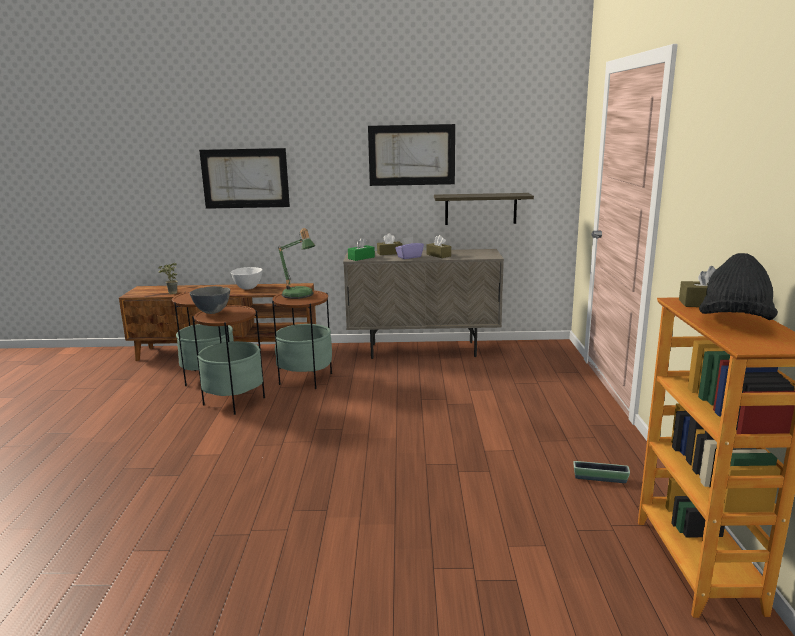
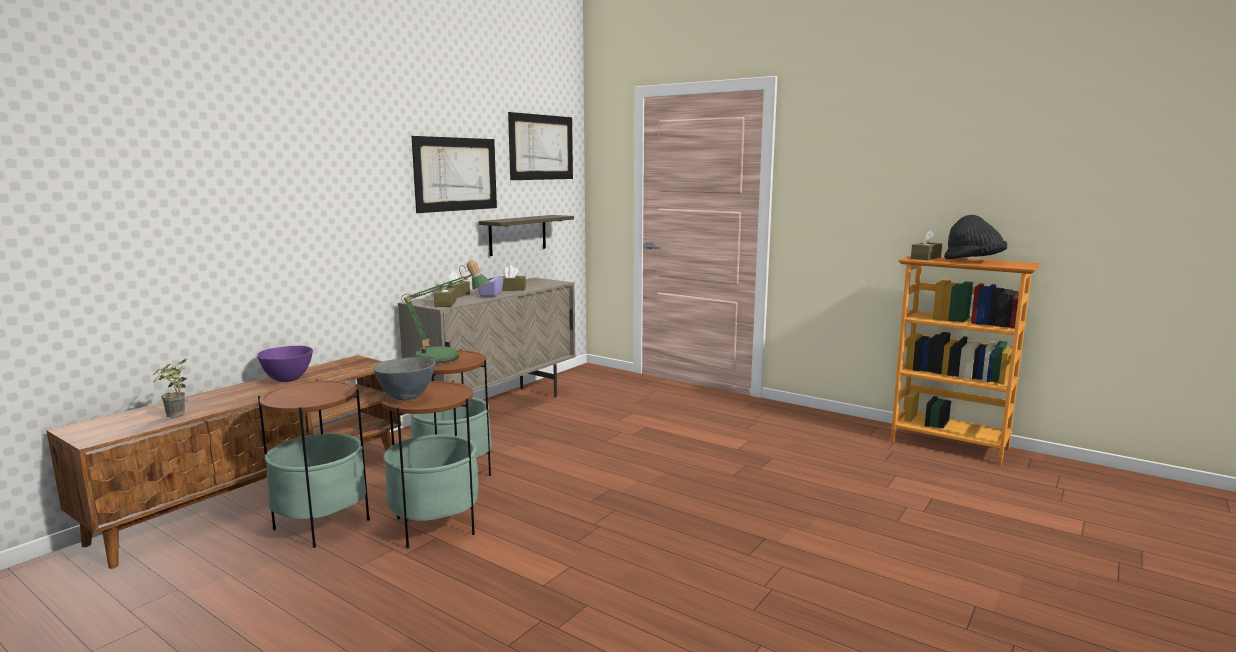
camera: 55 degrees left, 5 degrees down
(245, 178) = (255, 208): picture -> picture (541, 147)
(247, 288) = (287, 380): white bowl -> purple bowl
(361, 258) = (445, 304): green tissue box -> brown tissue box
(600, 478) = (824, 431): planter -> none

